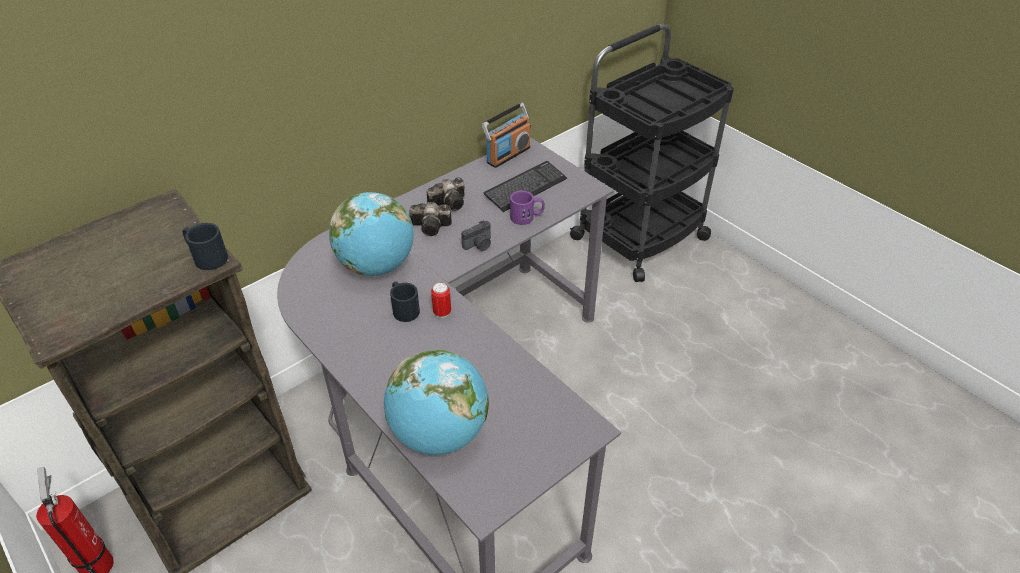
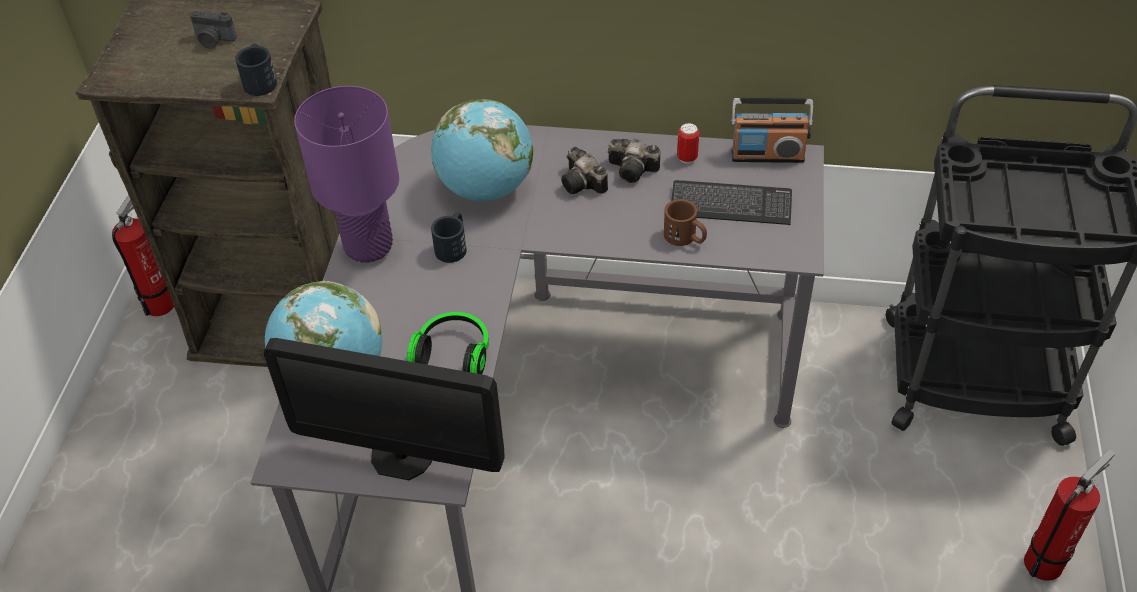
camera: 50 degrees right, 5 degrees up
(350, 348) = (369, 249): none -> purple table lamp
(442, 312) = (477, 274): can -> can (687, 158)
(479, 245) = (598, 233): camera -> camera (214, 40)
(494, 363) = (454, 355): none -> headphones
(527, 217) = (685, 238): purple mug -> brown mug
(549, 439) = (402, 456): none -> monitor
(762, 290) = (1046, 560): none -> fire extinguisher

